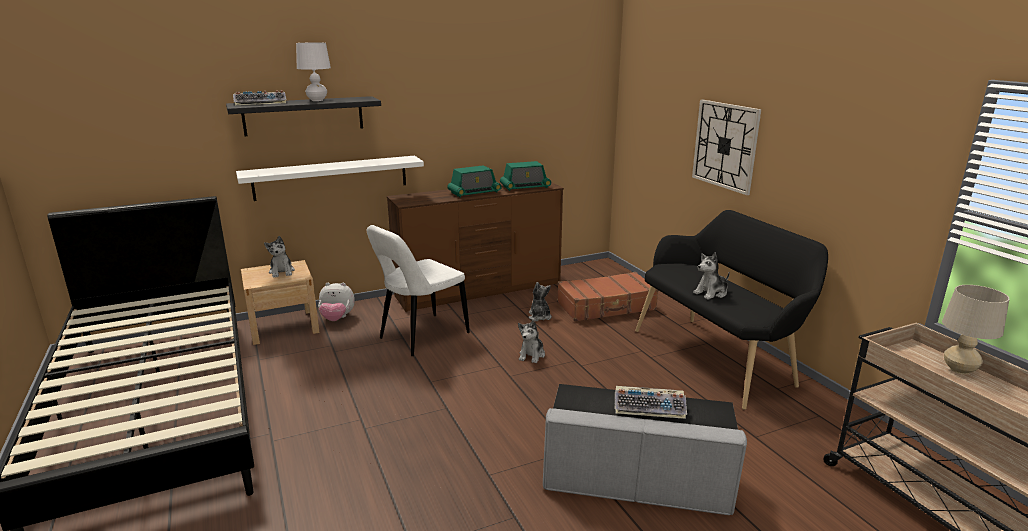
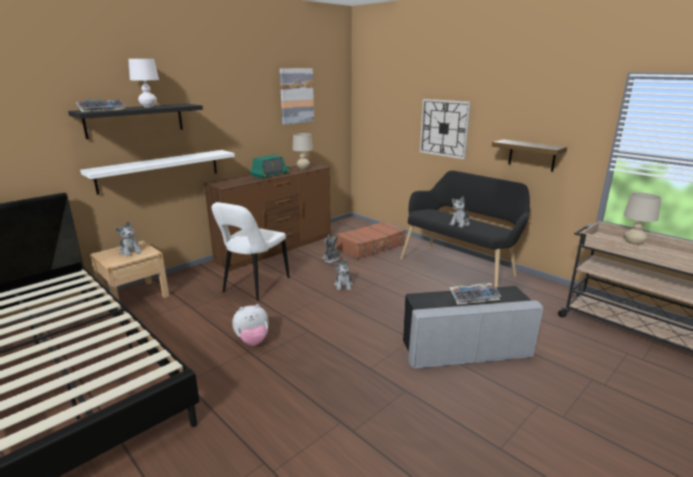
camera: 20 degrees left, 0 degrees up
(337, 319) = (177, 284): plush toy -> plush toy (252, 341)
(525, 187) = (303, 168): radio -> beige table lamp
(528, 87) = (296, 96): none -> picture
(838, 201) = (532, 155): none -> shelf

